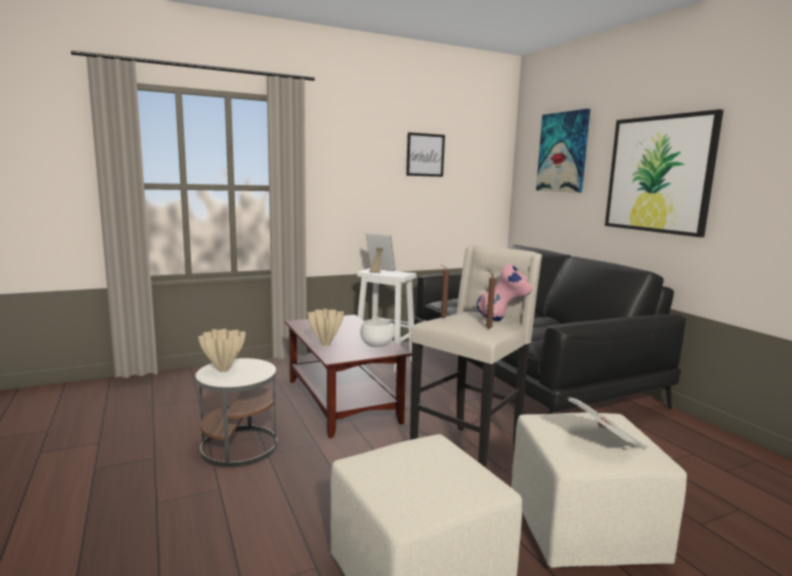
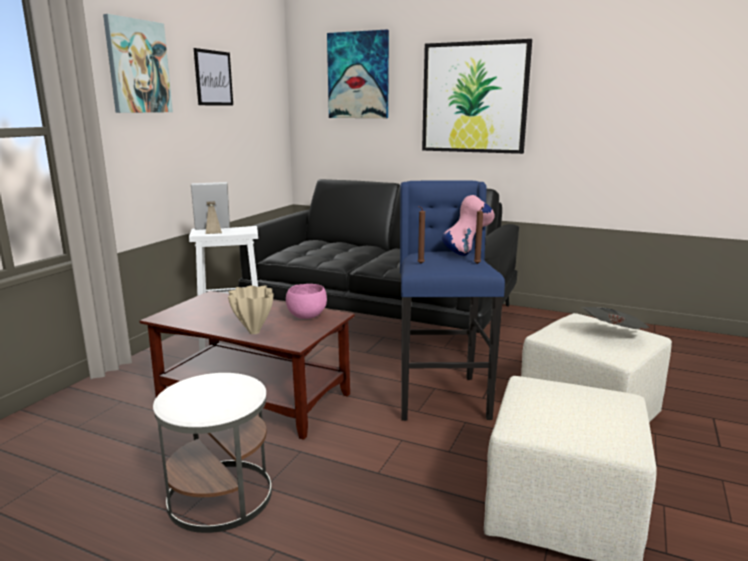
camera: 40 degrees left, 5 degrees up
(222, 370) = (195, 402): beige vase -> none
(353, 147) = (138, 66): none -> picture
(376, 345) = (307, 316): white bowl -> pink bowl
(468, 453) = (440, 397): beige stool -> blue stool

